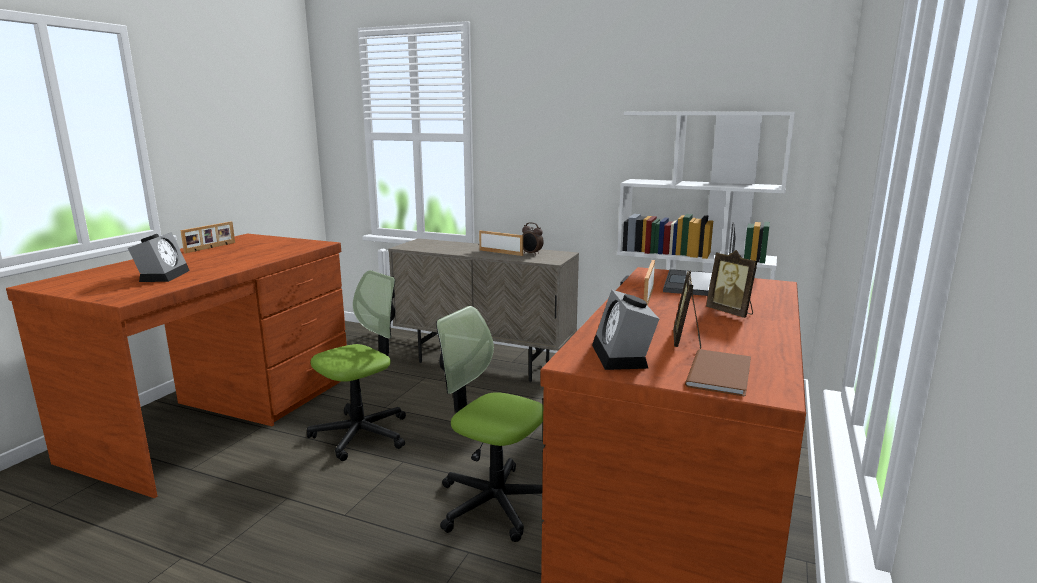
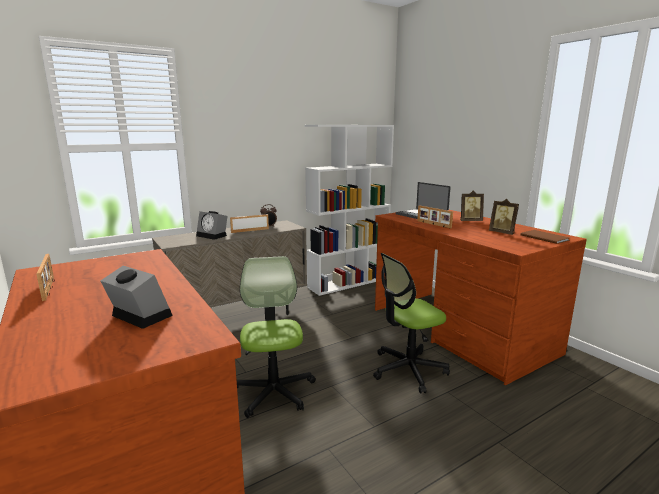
camera: 55 degrees left, 0 degrees up
(623, 357) = (515, 243): alarm clock -> alarm clock (213, 235)

